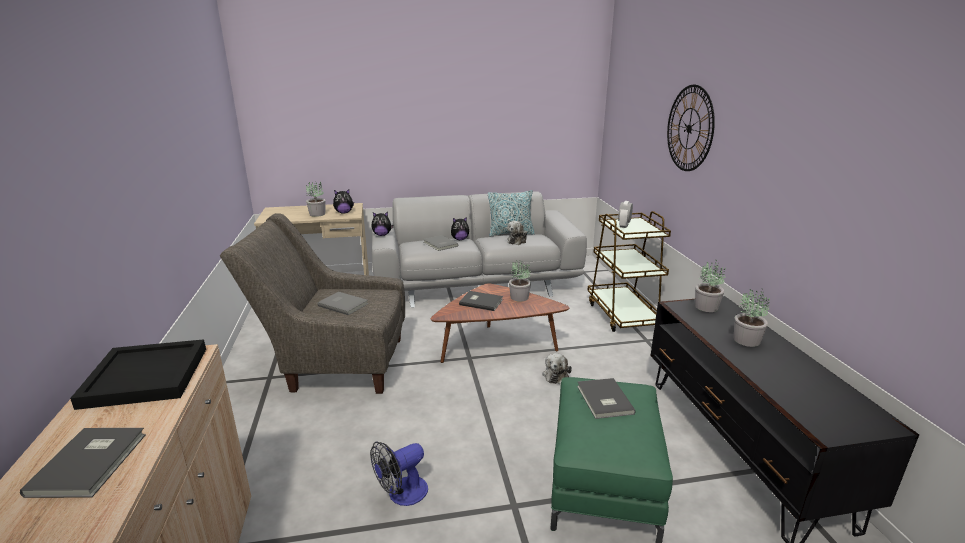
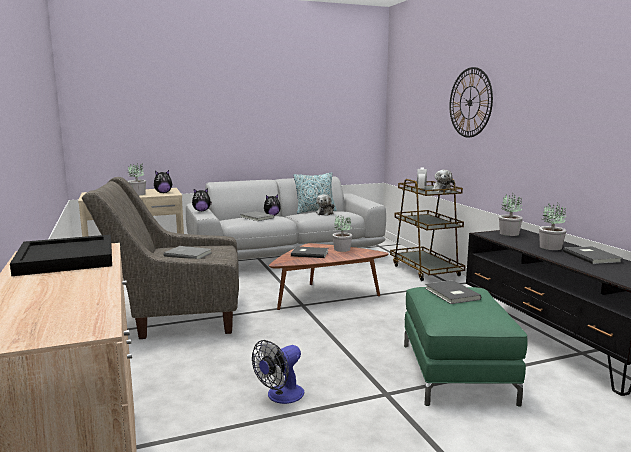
camera: 10 degrees left, 10 degrees down
(92, 462) = (59, 297): grey book -> grey book (592, 256)
(556, 375) = (385, 310): plush toy -> plush toy (441, 190)

